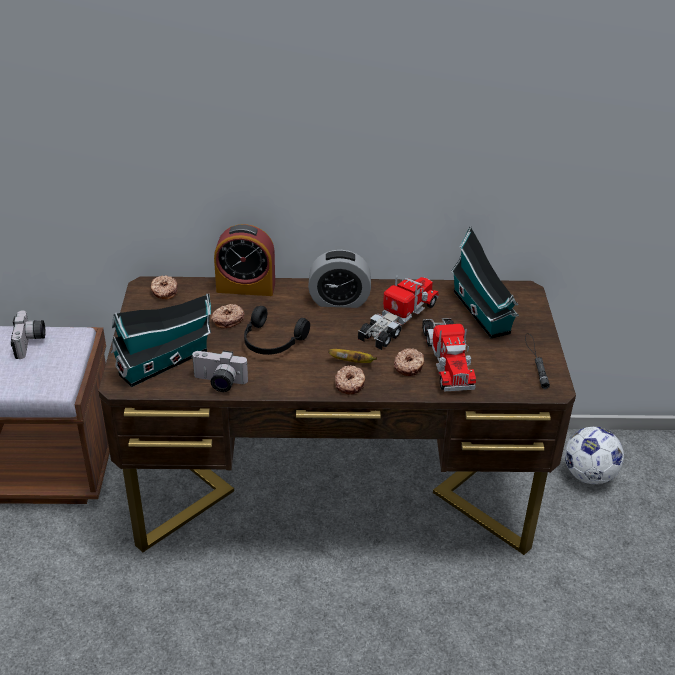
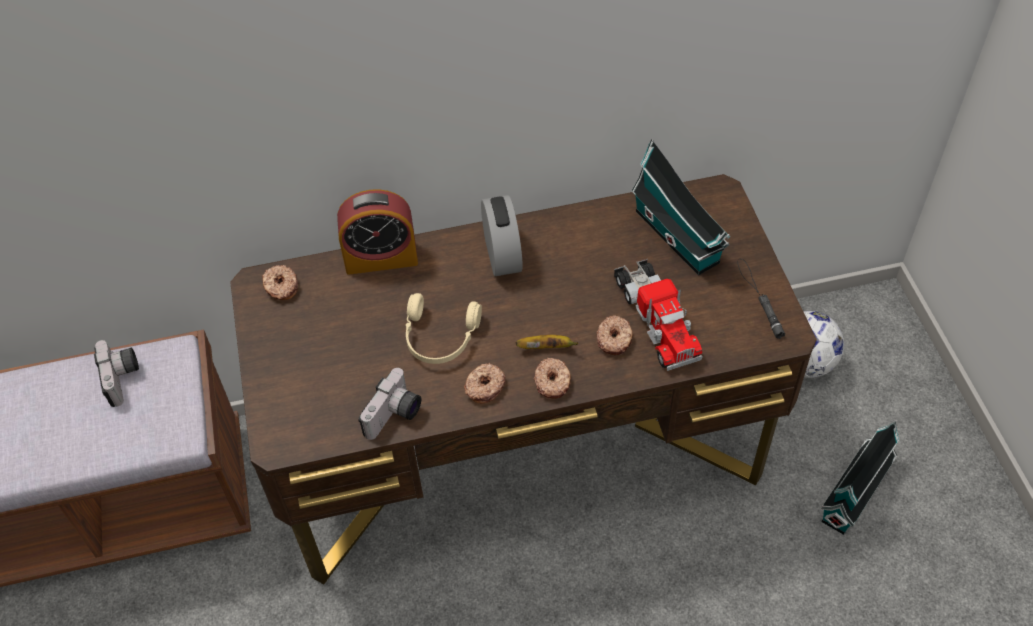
camera: 10 degrees left, 15 degrees up
(167, 361) = (320, 397): toy house -> toy house (855, 492)
(218, 383) = (395, 416): camera -> camera turned 60 degrees counterclockwise
(227, 320) = (375, 315): donut -> donut (484, 387)
(271, 342) = (439, 338): black headphones -> beige headphones
(339, 300) = (502, 255): alarm clock -> alarm clock turned 90 degrees counterclockwise
(398, 321) = (582, 272): toy truck -> none

